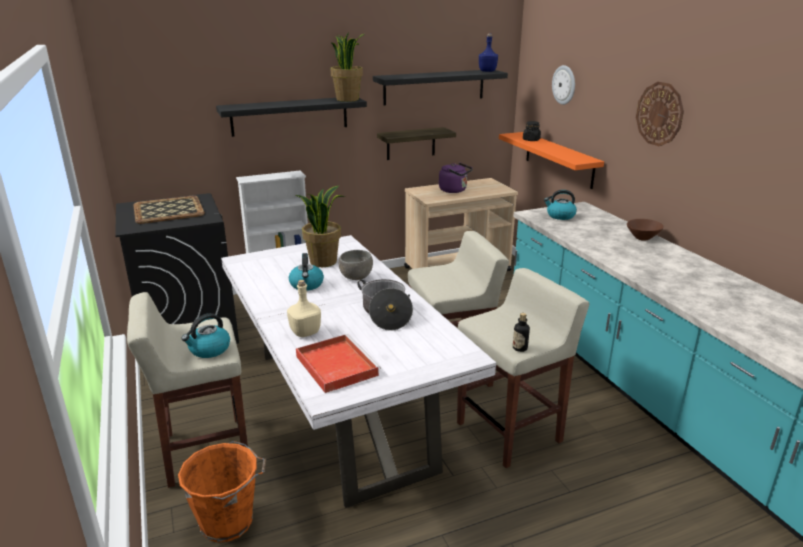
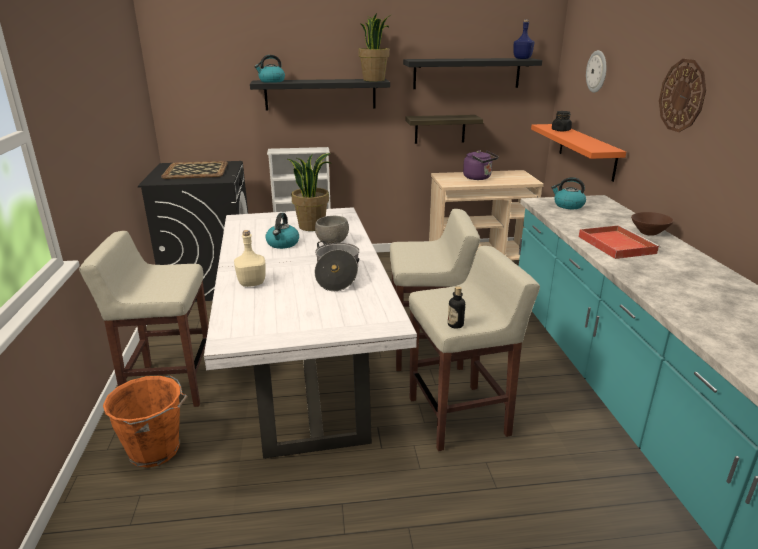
camera: 15 degrees right, 0 degrees up
(209, 350) = (163, 288): kettle -> kettle (271, 81)
(335, 365) = (258, 314): red tray -> red tray (615, 244)

